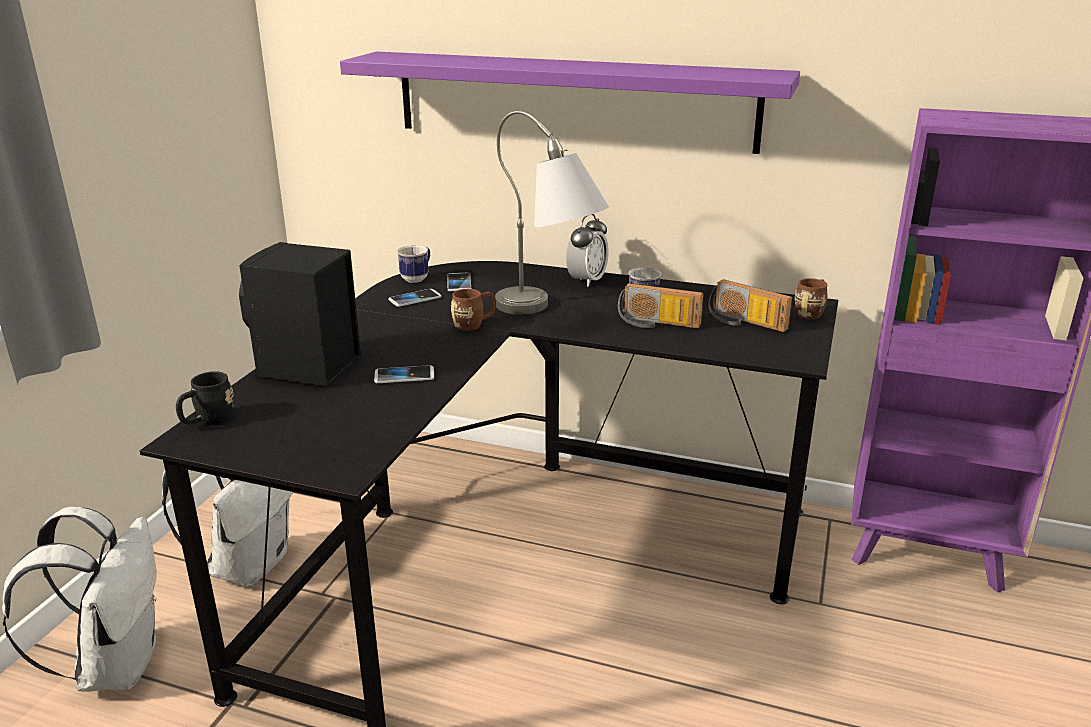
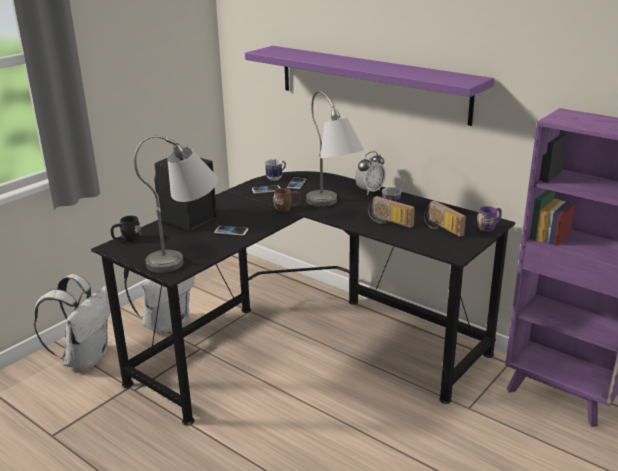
camera: 20 degrees right, 0 degrees up
(350, 432) = (186, 255): none -> grey table lamp
(811, 312) = (489, 227): brown mug -> purple mug

